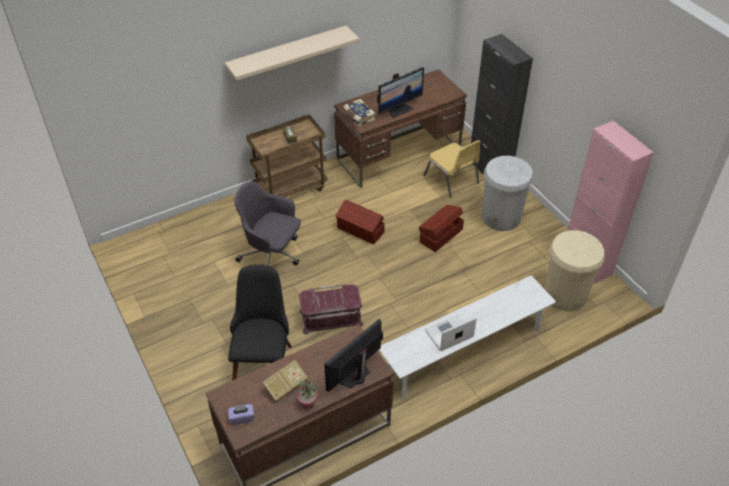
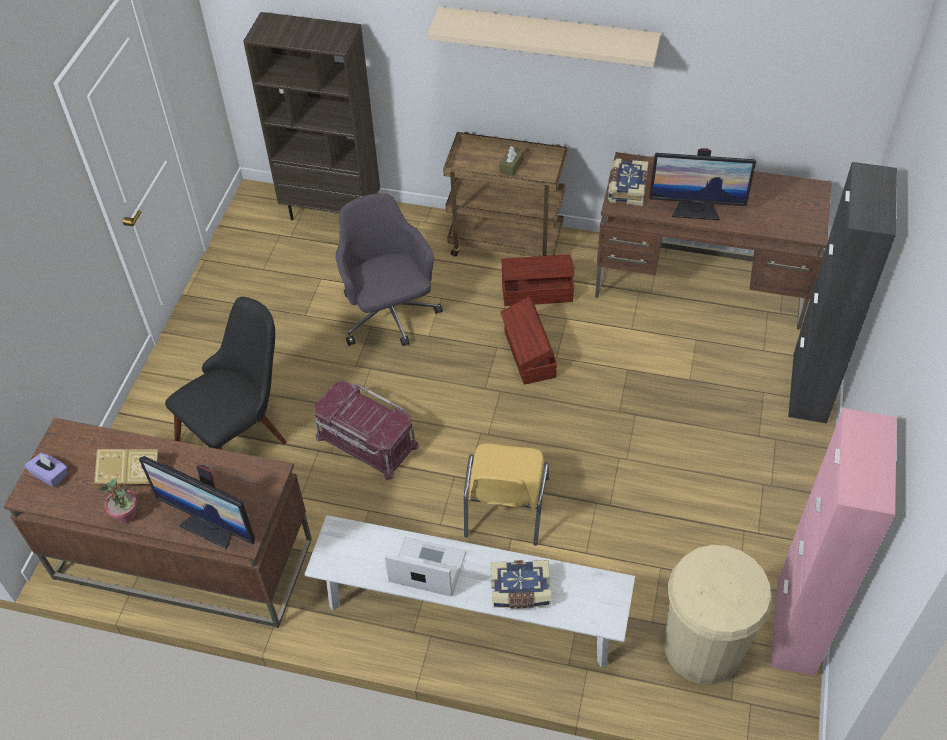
camera: 45 degrees right, 5 degrees up
(180, 227) = (333, 212): none -> brown bookcase
(355, 376) = (211, 526): monitor -> monitor turned 150 degrees counterclockwise
(440, 235) = (624, 433): brown storage box -> brown storage box (536, 291)
(452, 180) = (734, 366): yellow chair -> yellow chair (505, 508)
(497, 314) = (520, 591): none -> book
(501, 217) = (743, 467): white trash can -> none

